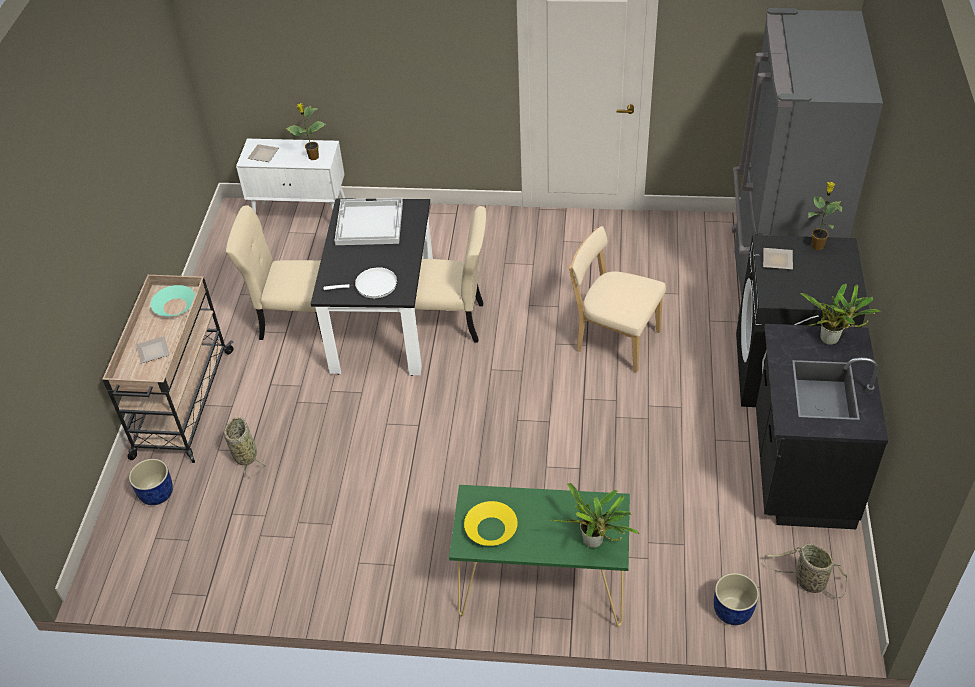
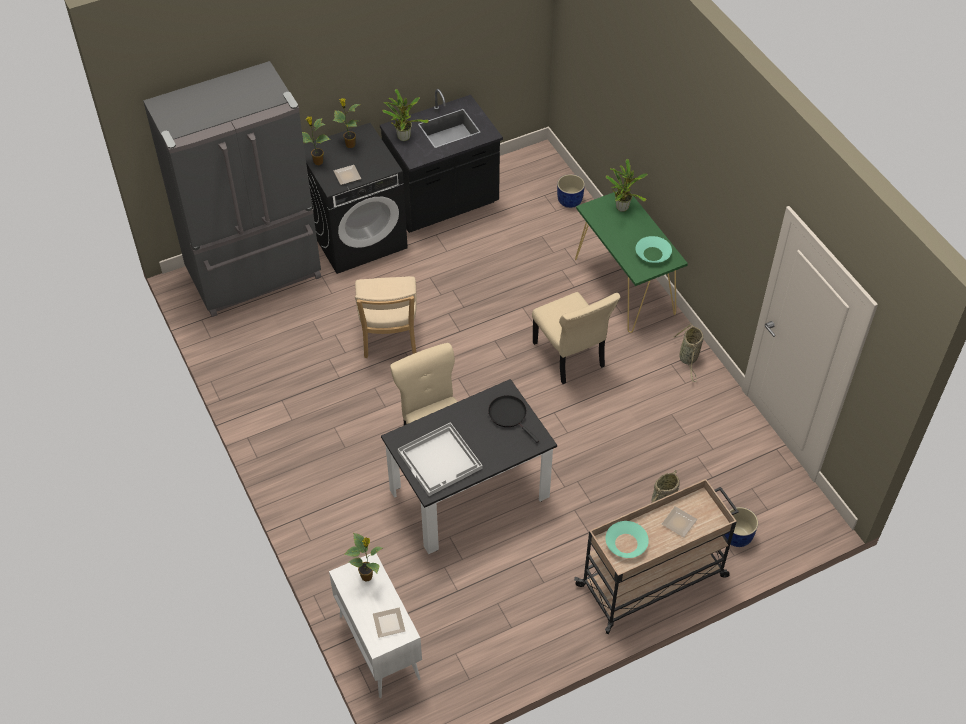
camera: 125 degrees left, 5 degrees up
(294, 321) = (512, 561): beige chair -> beige chair (570, 357)
(373, 286) = (509, 415): white frying pan -> black frying pan
(490, 528) = (653, 254): yellow bowl -> turquoise bowl
(807, 581) = (524, 178): basket -> basket (688, 358)
(834, 280) = (349, 144): none -> potted plant

